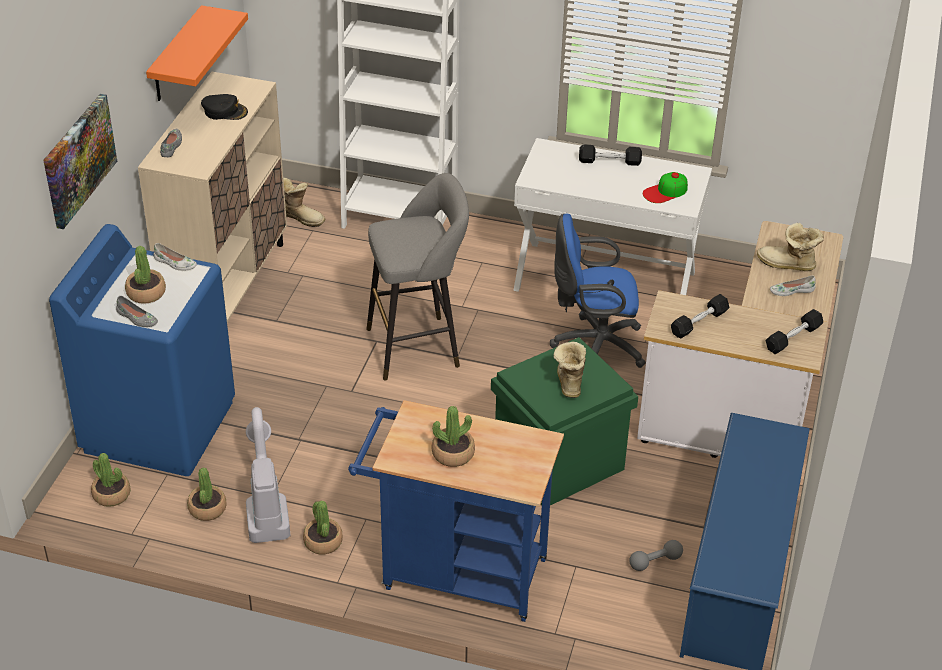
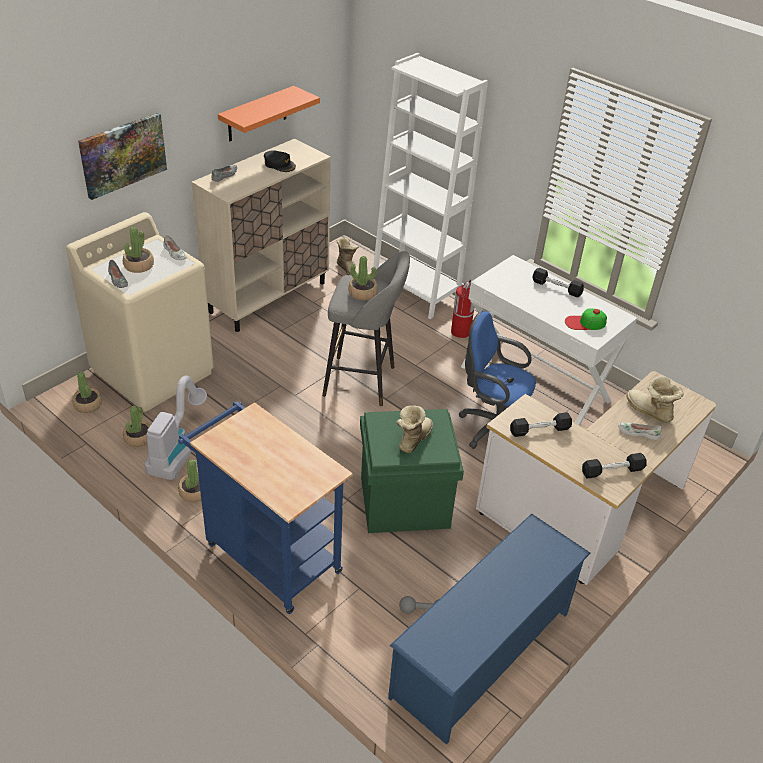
camera: 25 degrees right, 0 degrees up
(159, 425) = (153, 371): blue washing machine -> beige washing machine
(453, 453) = (256, 455): potted plant -> potted plant (362, 293)
(485, 250) = (460, 332): none -> fire extinguisher

